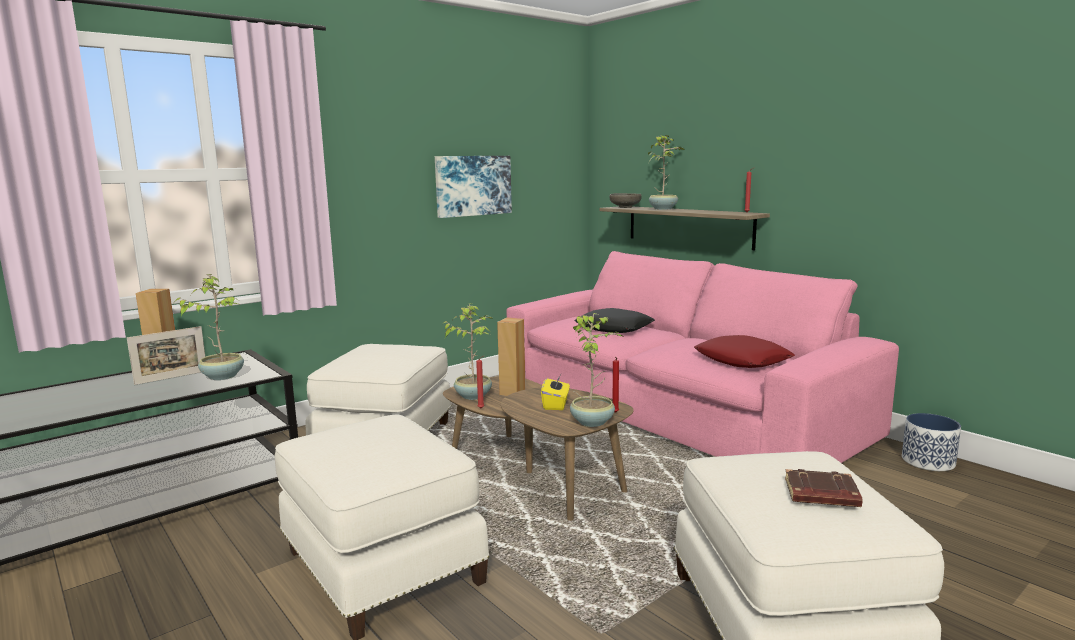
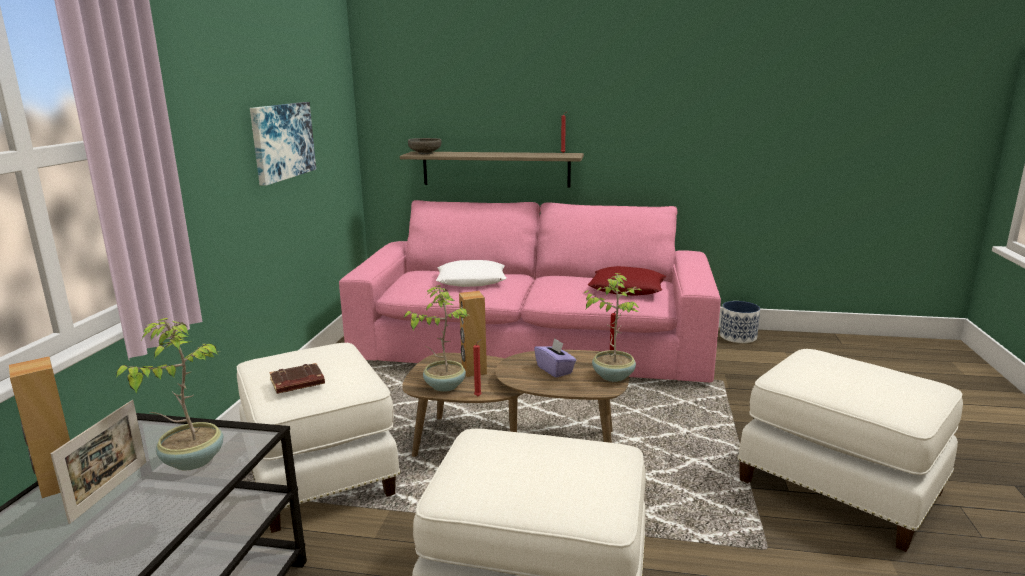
camera: 40 degrees left, 5 degrees up
(556, 404) = (555, 370): yellow tissue box -> purple tissue box
(614, 328) = (471, 280): black pillow -> white pillow
(663, 209) = (472, 153): potted plant -> none
(820, 495) = (878, 379): brown book -> brown book (297, 383)

